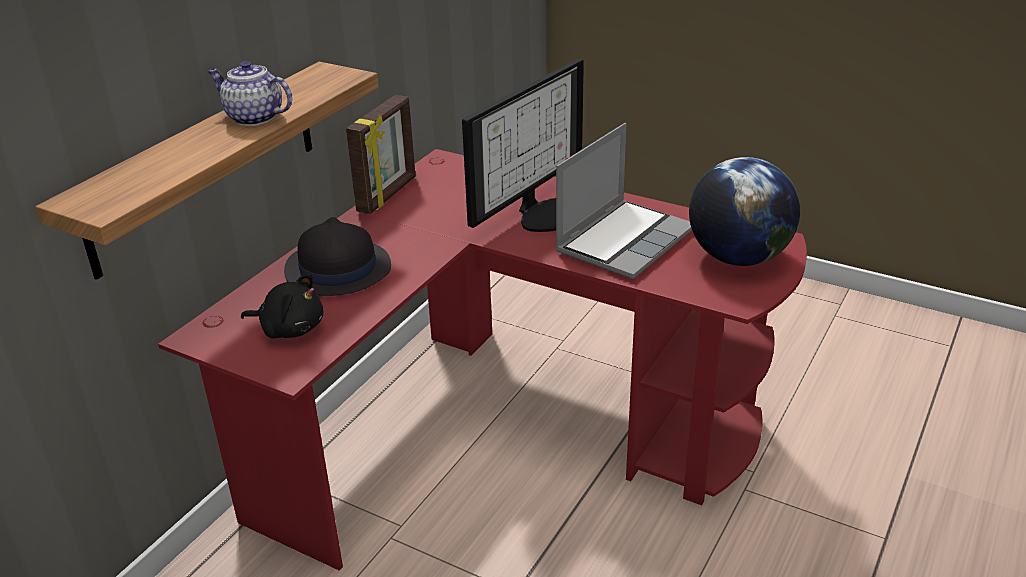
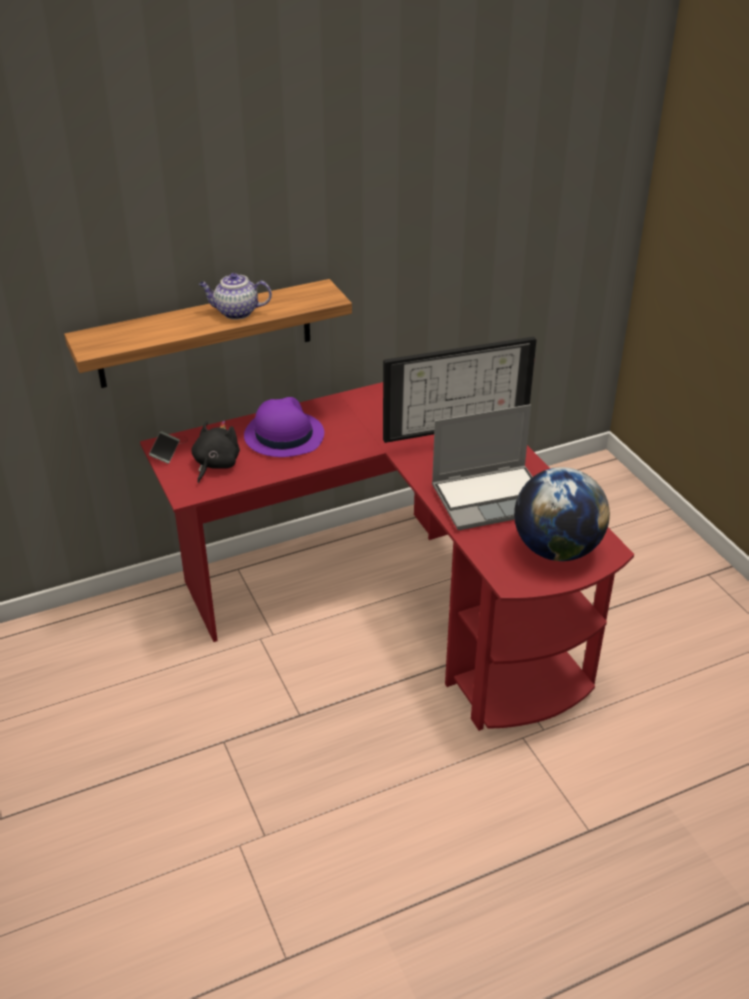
camera: 35 degrees right, 5 degrees up
(207, 340) = (165, 451): none -> phone
(253, 117) = (236, 312): teapot -> teapot turned 60 degrees counterclockwise
(290, 328) = (215, 464): black plush toy -> black plush toy turned 120 degrees counterclockwise
(337, 269) = (283, 435): black hat -> purple hat
(388, 195) = (374, 391): picture frame -> none

